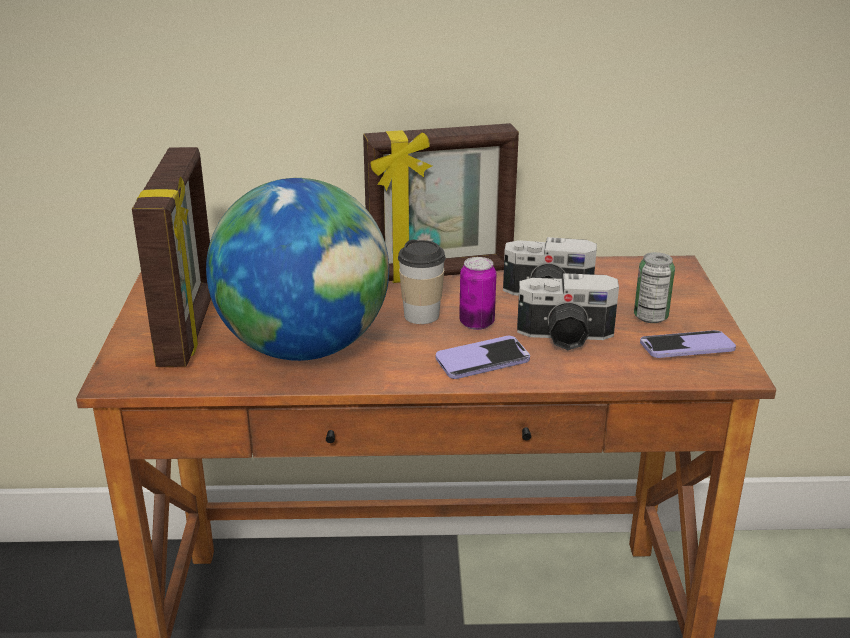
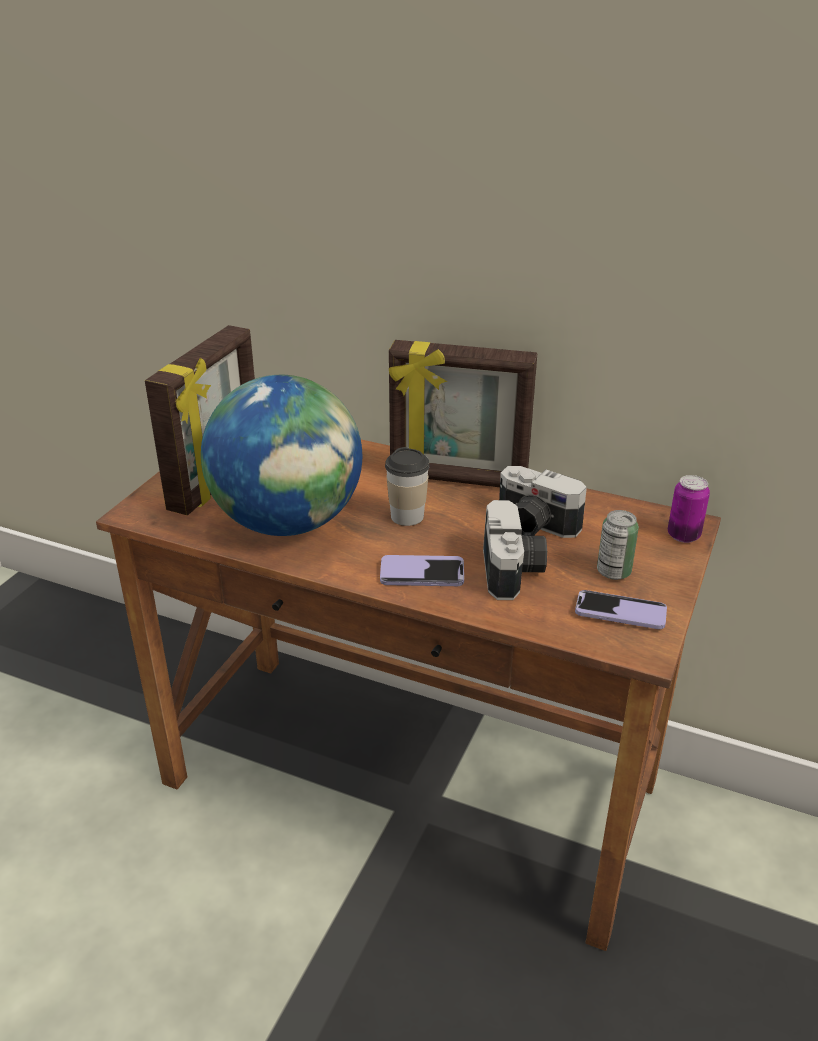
camera: 25 degrees right, 5 degrees up
(476, 323) = (447, 536): can -> can (683, 535)
(565, 337) = (514, 571): camera -> camera turned 120 degrees counterclockwise

